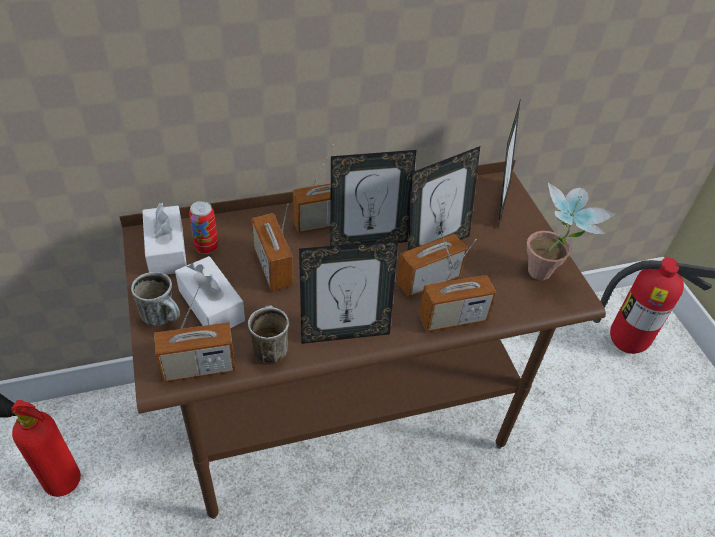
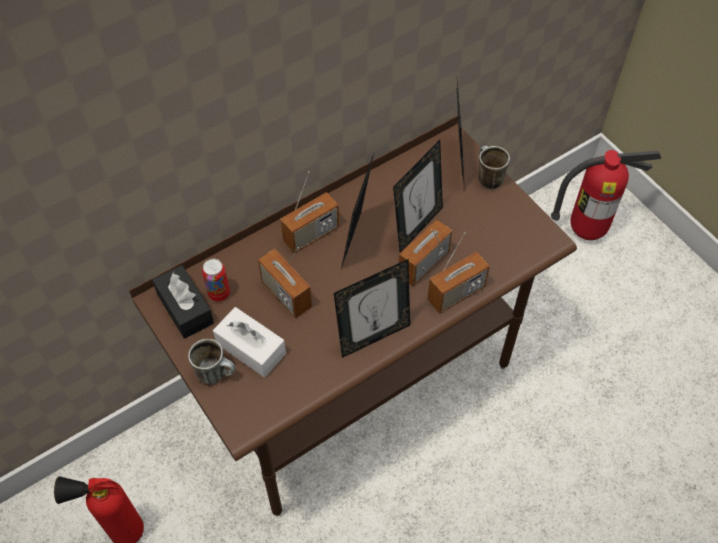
camera: 15 degrees left, 10 degrees up
(166, 250) = (185, 308): white tissue box -> black tissue box
(199, 367) = (268, 407): radio -> none
(268, 347) = (316, 370): mug -> mug (487, 178)
(367, 241) = (357, 241): picture frame -> picture frame turned 135 degrees clockwise
(547, 276) = (520, 227): potted plant -> none

